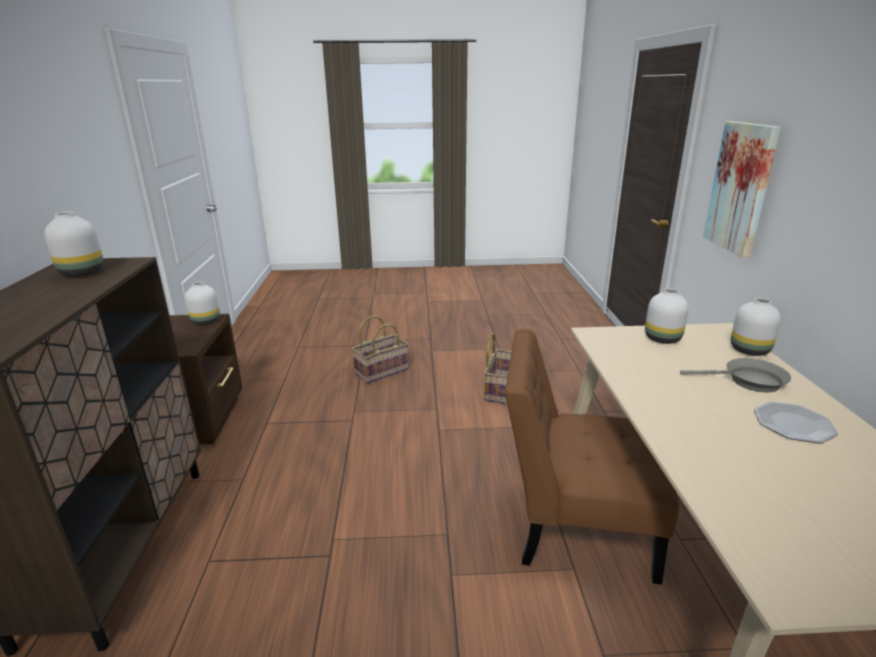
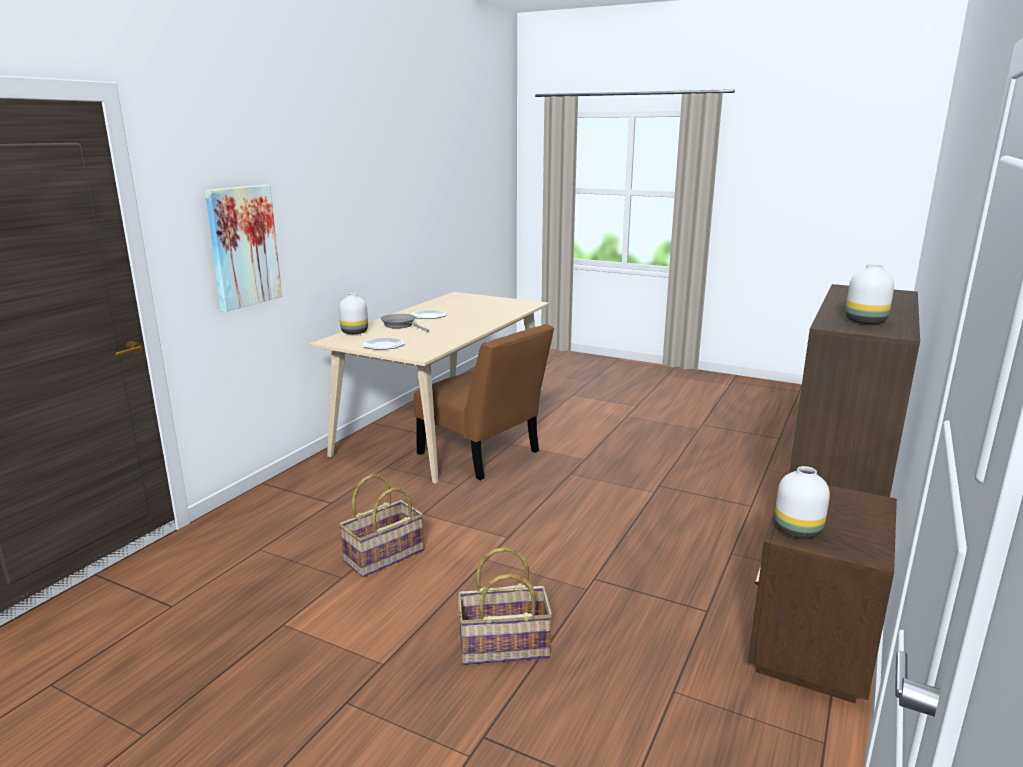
camera: 150 degrees left, 5 degrees down
(663, 338) = (383, 345): white vase -> plate

